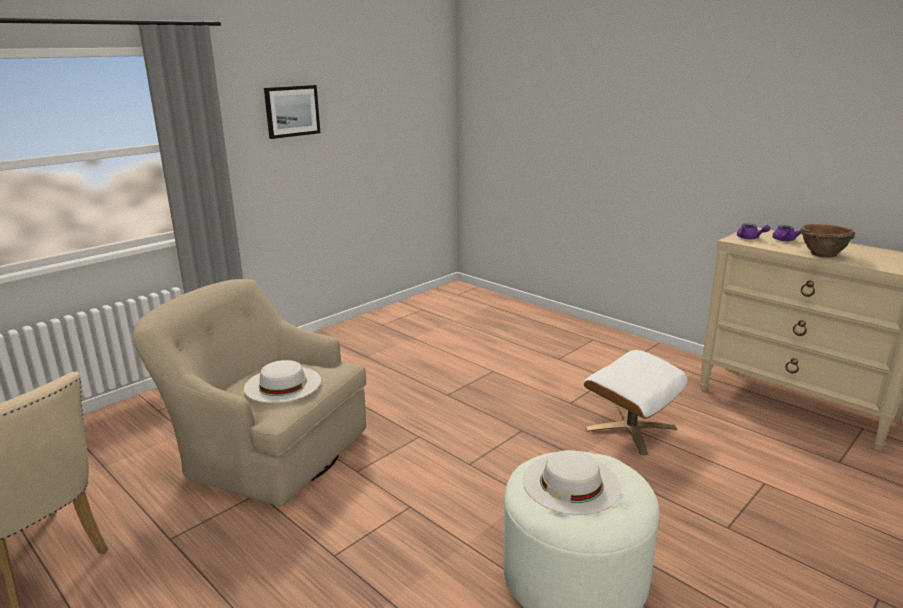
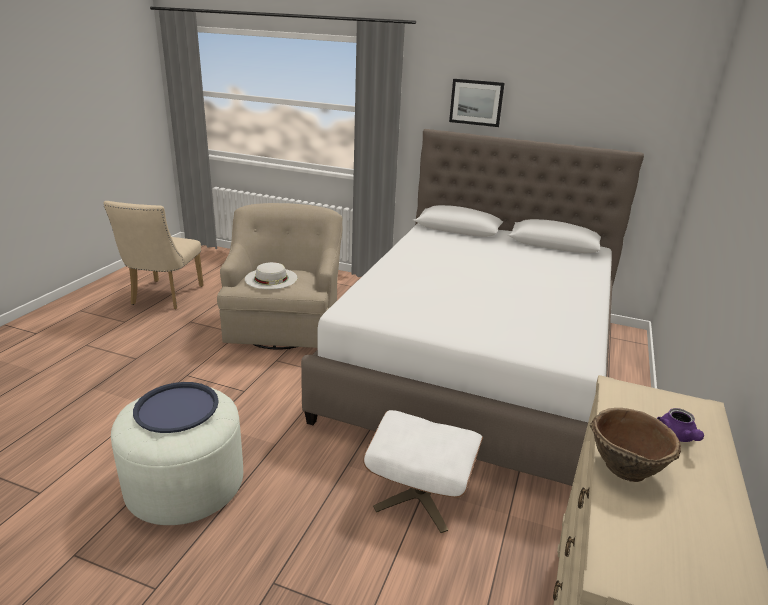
camera: 65 degrees right, 5 degrees up
(457, 356) = (477, 365): none -> white bed
(571, 483) = (177, 408): white hat -> blue tray
(750, 238) = (641, 401): purple teapot -> none

